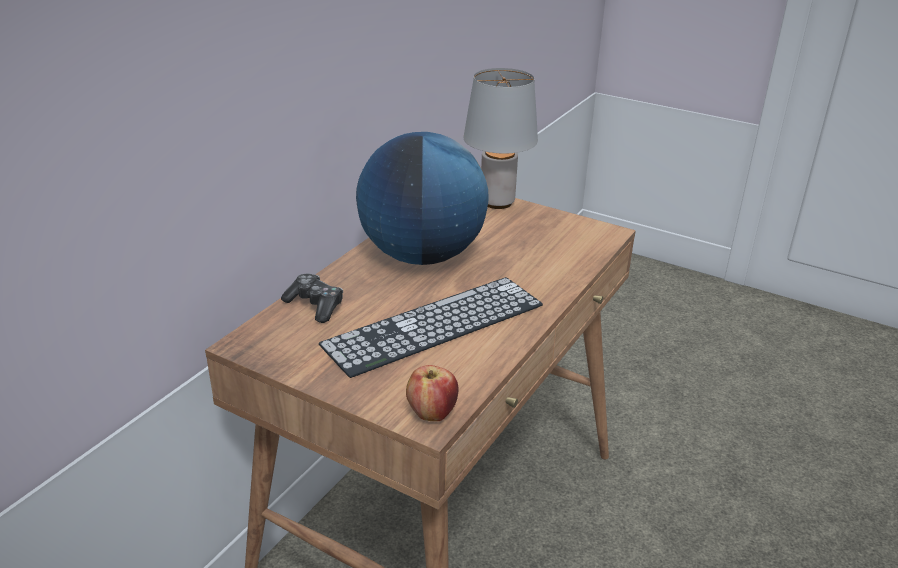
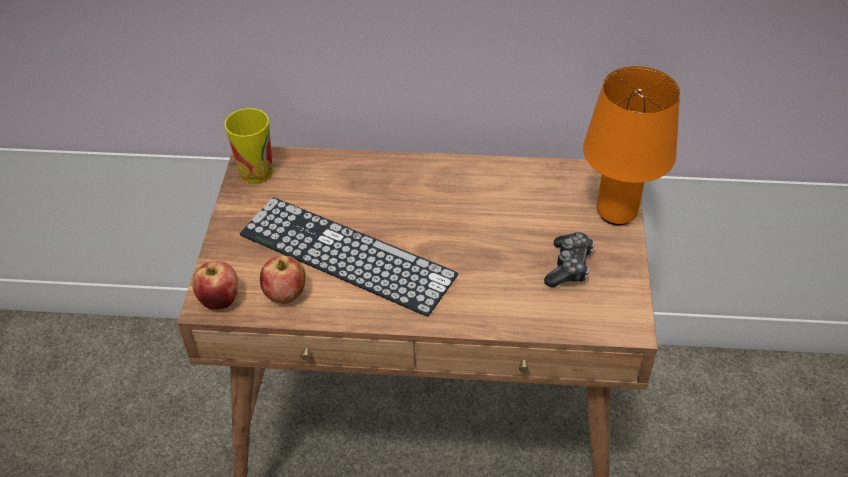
camera: 65 degrees right, 15 degrees up
(266, 346) = (256, 172): none -> cup
(315, 305) = (328, 172): game controller -> game controller (569, 266)
(422, 256) = (458, 201): globe -> none
(458, 371) = (285, 295): none -> apple
(496, 202) = (615, 212): grey table lamp -> orange table lamp

